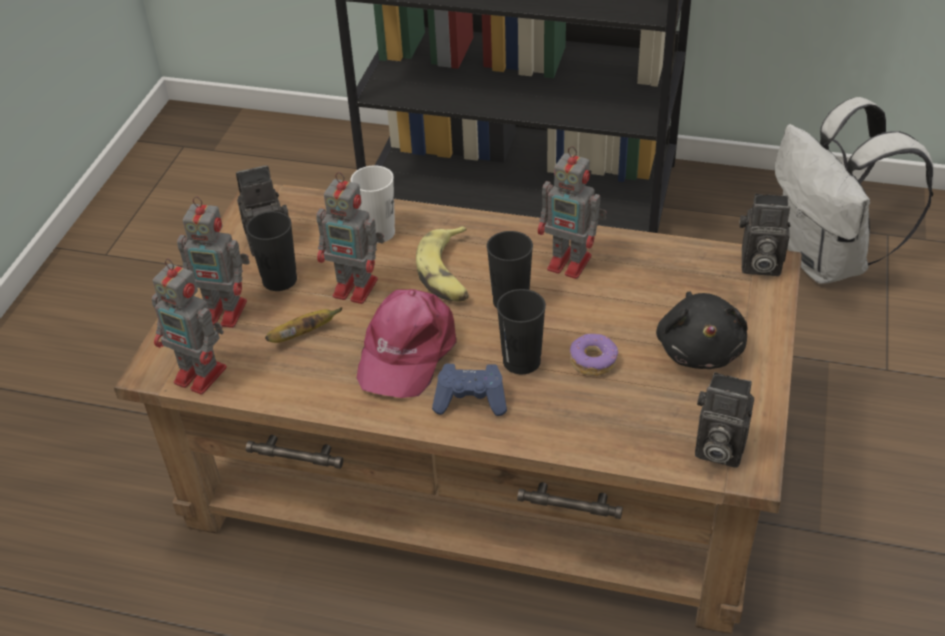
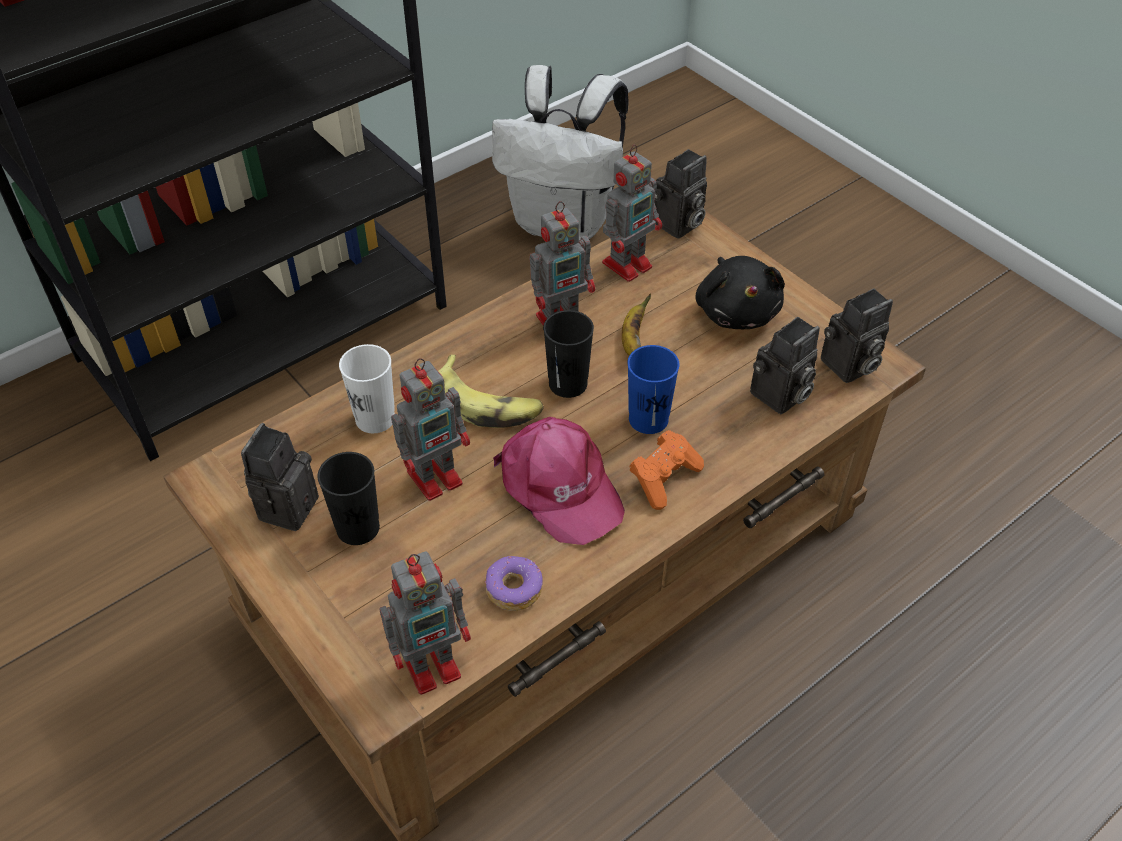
camera: 55 degrees left, 5 degrees up
(227, 312) = (359, 595): toy robot -> toy robot (629, 263)
(303, 334) = (458, 550): banana -> banana (633, 340)
(471, 400) = (664, 478): blue game controller -> orange game controller
(521, 361) = (648, 419): black cup -> blue cup
(593, 361) = (691, 377): donut -> donut (513, 589)
(630, 423) = (779, 397): none -> camera
(700, 349) = (736, 311): black plush toy -> black plush toy turned 45 degrees clockwise

